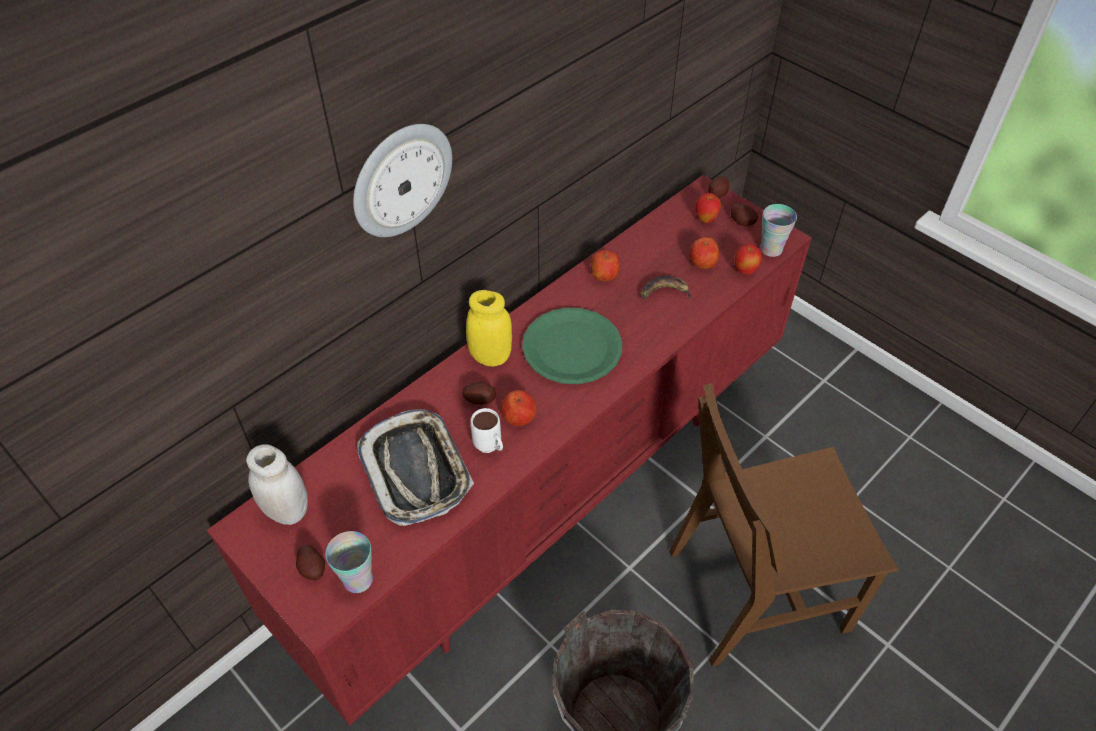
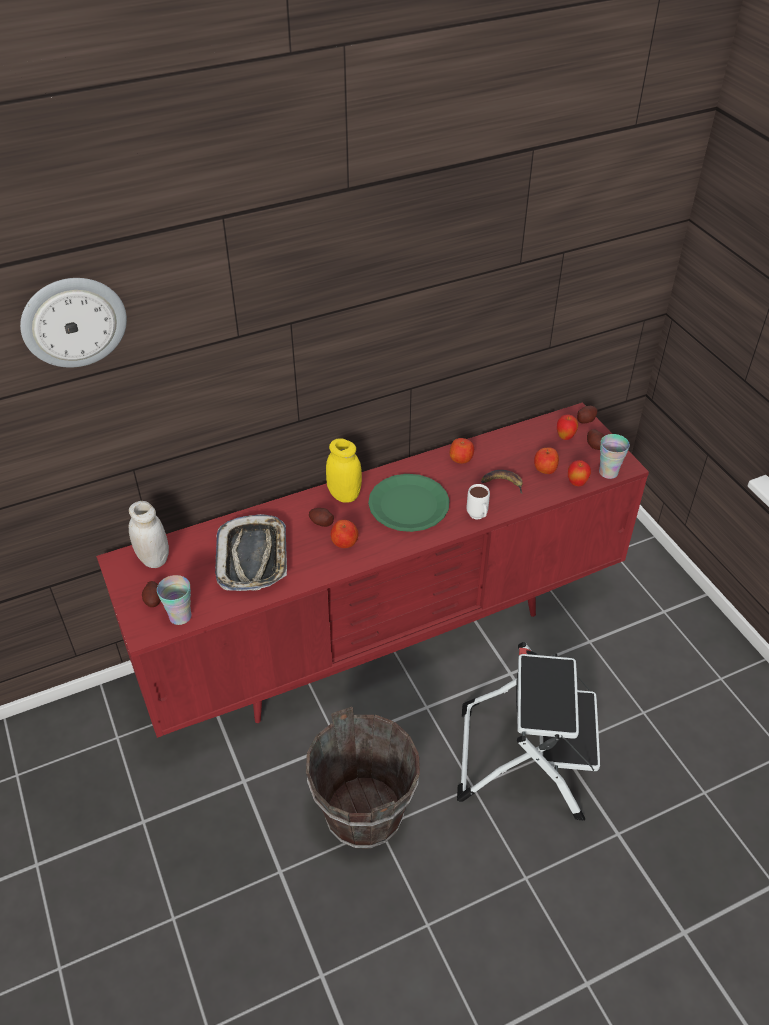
camera: 20 degrees right, 5 degrees down
(401, 179) = (285, 337): wall clock -> wall clock (73, 321)
(490, 449) = (313, 558): white mug -> white mug (478, 517)
(757, 589) = (524, 756): brown chair -> step ladder

